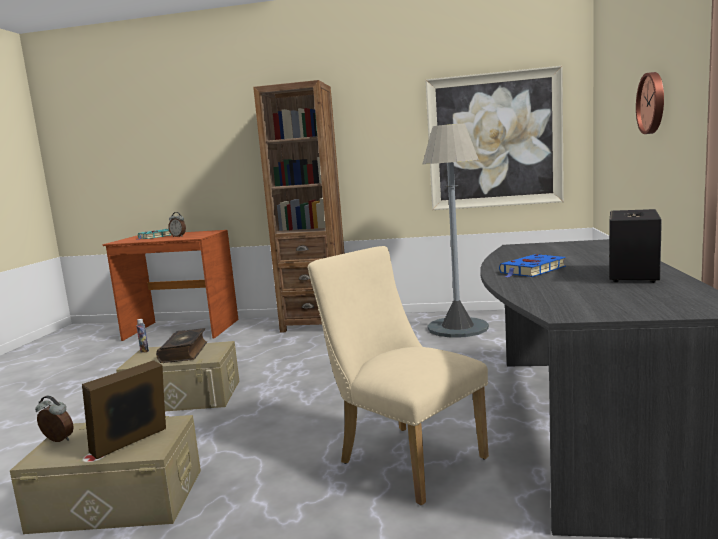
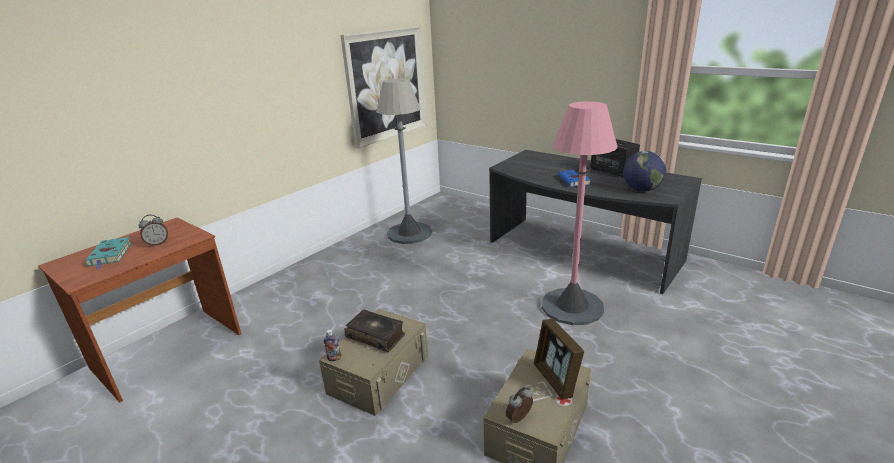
camera: 60 degrees left, 15 degrees up
(316, 323) = (300, 276): brown bookcase -> none
(404, 458) = (572, 307): beige chair -> pink floor lamp
(574, 297) = (641, 190): none -> globe
(653, 103) = (543, 70): wall clock -> none

